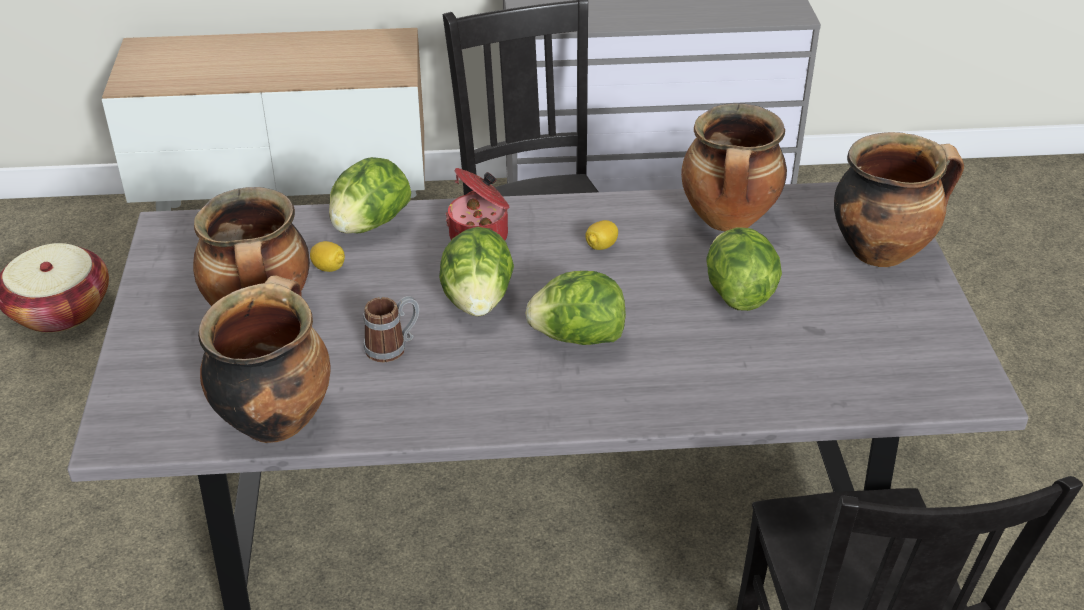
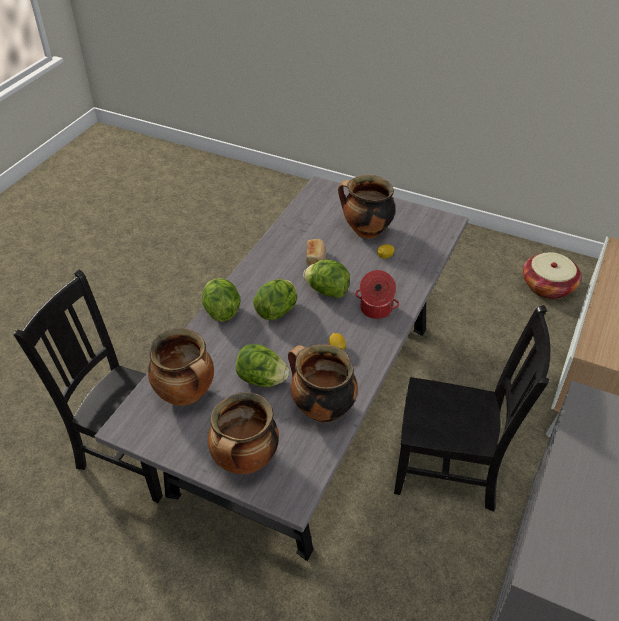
camera: 120 degrees right, 5 degrees up
(275, 418) = (299, 219): cooking pot -> cooking pot (187, 394)
(370, 224) = (411, 278): lettuce -> lettuce (221, 311)
(393, 346) = (316, 258): mug -> bread

